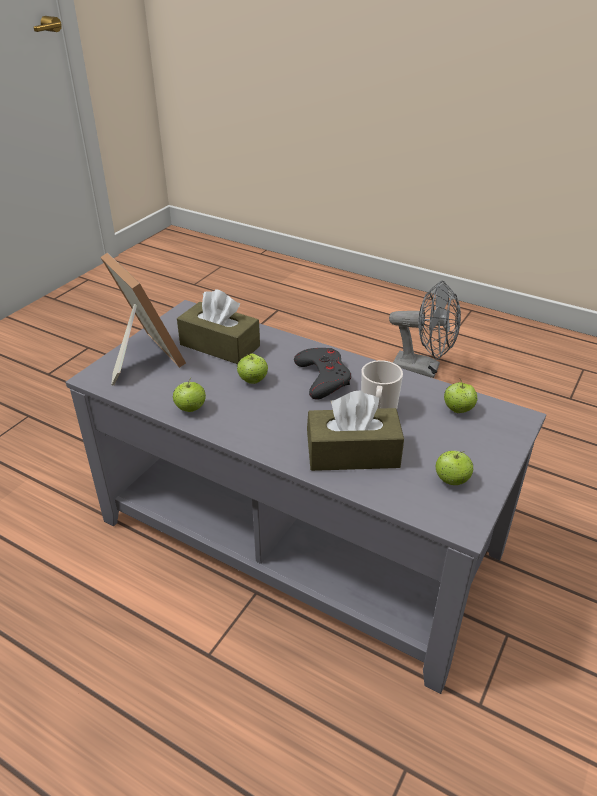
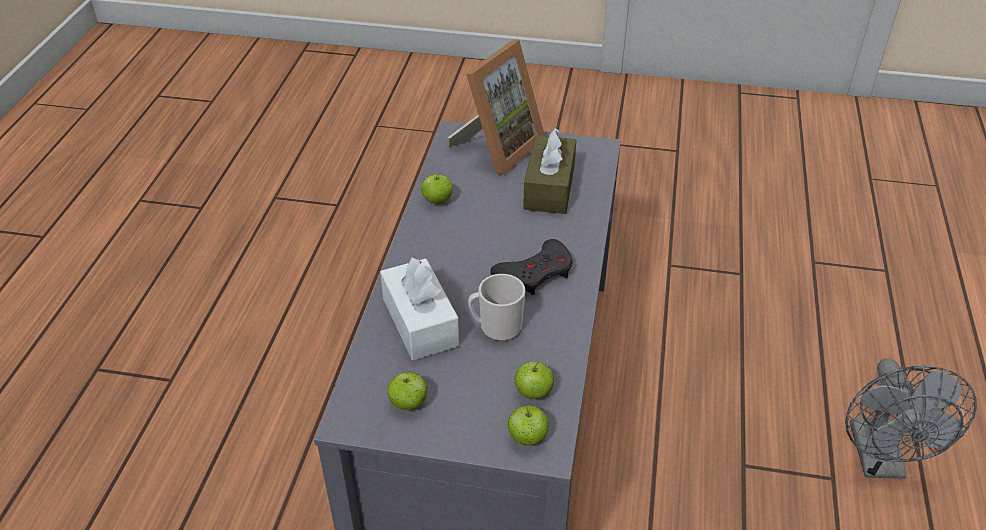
camera: 70 degrees right, 5 degrees up
(253, 381) = (501, 226): apple -> apple (527, 438)
(353, 453) = (420, 322): brown tissue box -> white tissue box

